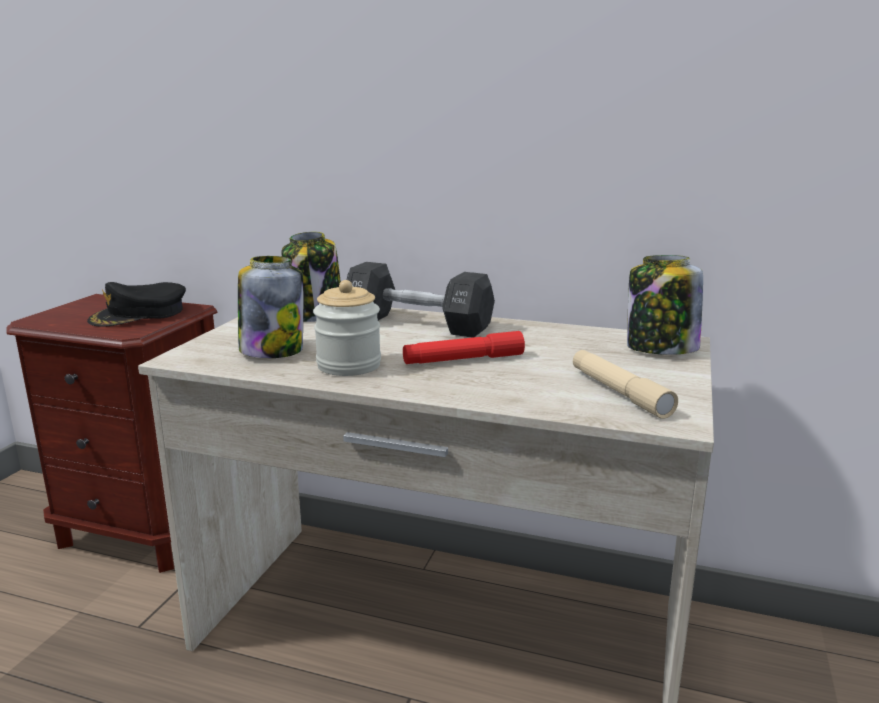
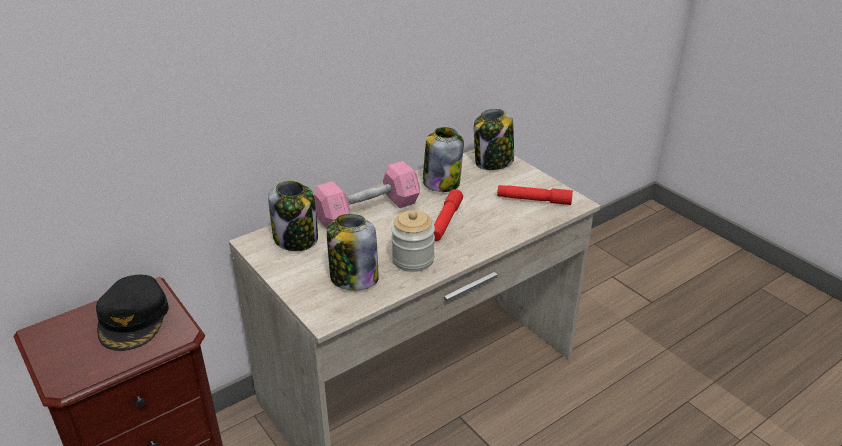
camera: 55 degrees left, 15 degrees up
(417, 324) = (367, 211): black dumbbell -> pink dumbbell
(547, 337) = (441, 182): none -> jar
(619, 392) = (533, 200): beige flashlight -> red flashlight

